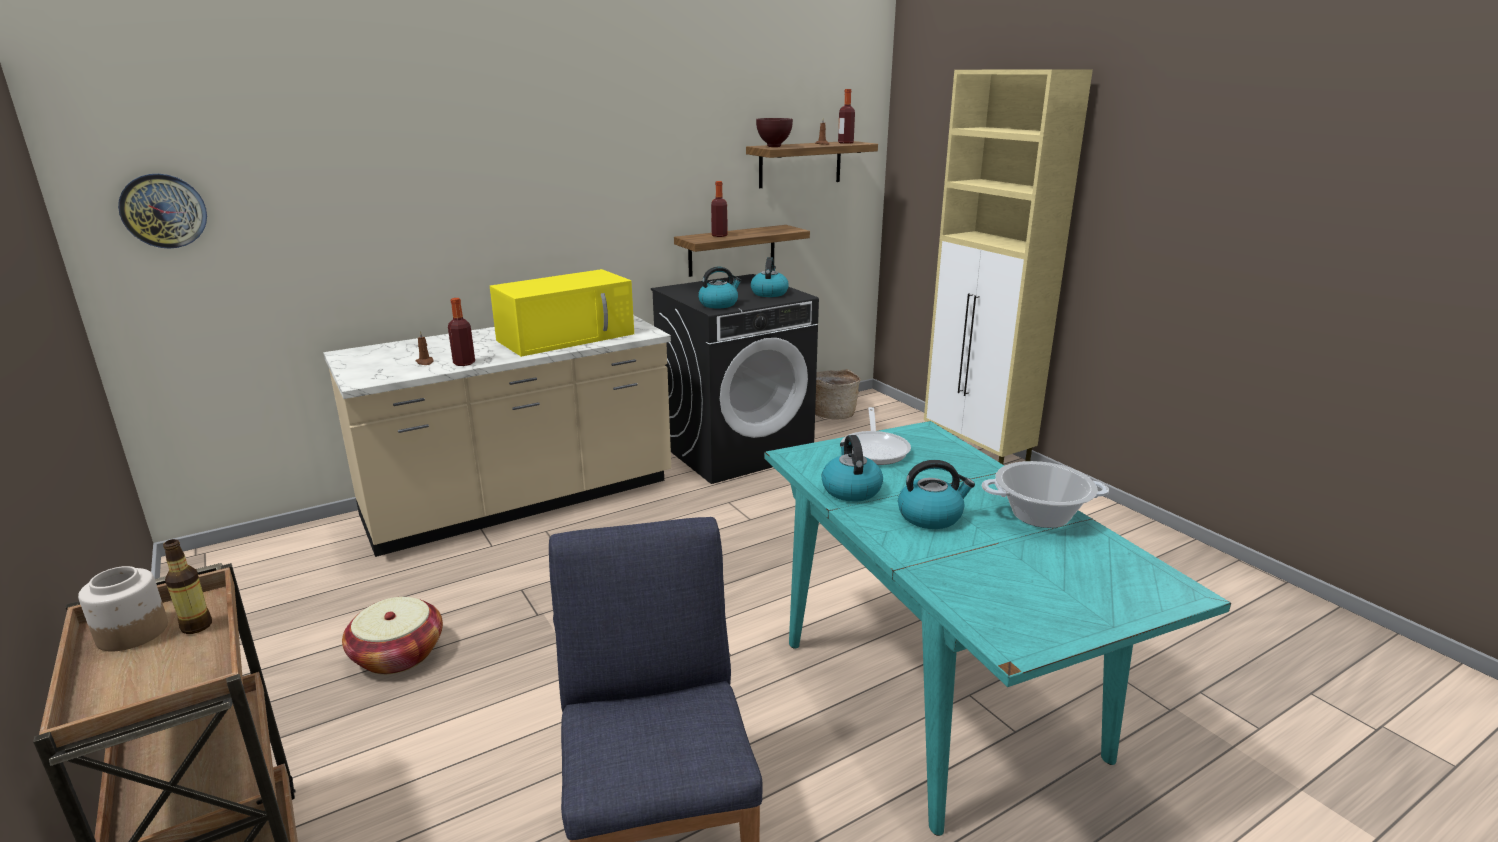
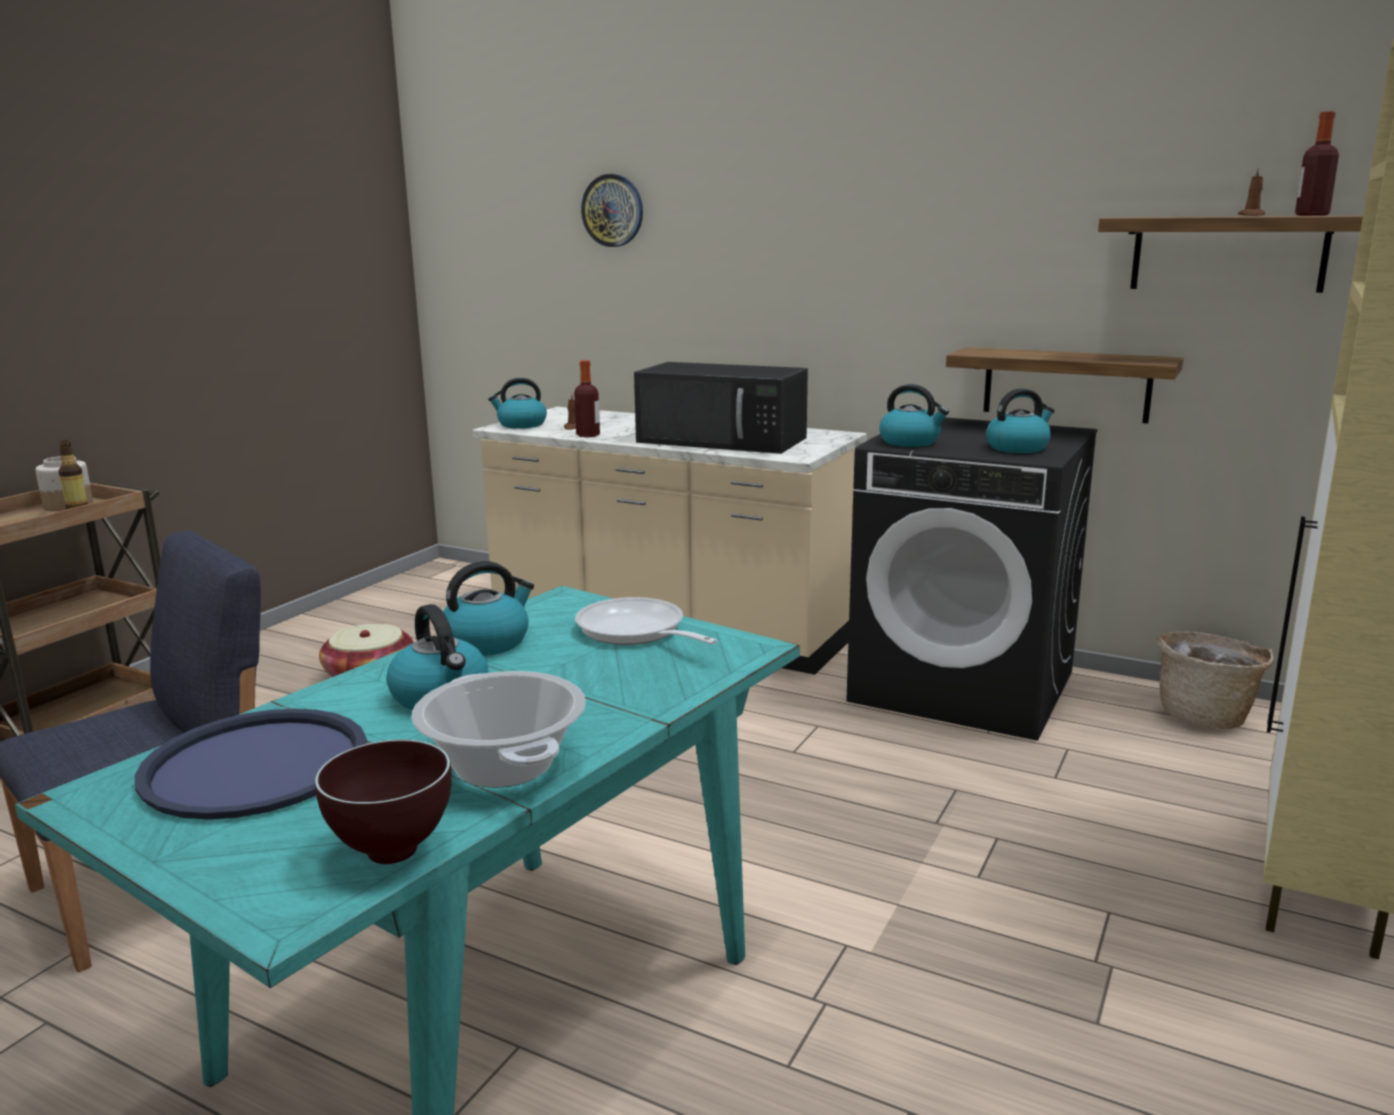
camera: 60 degrees right, 5 degrees down
(163, 211) = (471, 253): wall clock -> wall clock (613, 210)
(370, 374) = (521, 425): none -> kettle
(567, 336) = (724, 440): yellow microwave -> black microwave
(719, 235) = (1018, 353): bottle -> none
(773, 146) = (1135, 216): brown bowl -> brown bowl (392, 851)
(875, 449) = (636, 632): frying pan -> frying pan turned 75 degrees clockwise
(998, 584) = (256, 765): none -> blue tray

